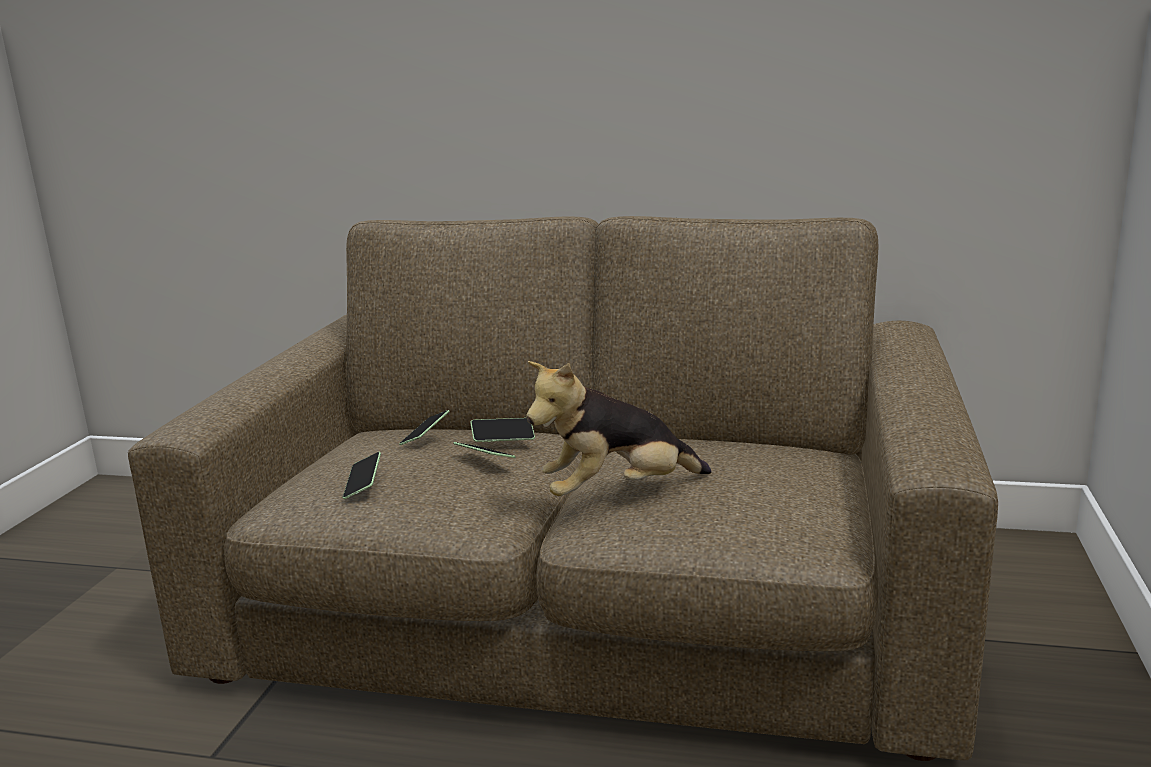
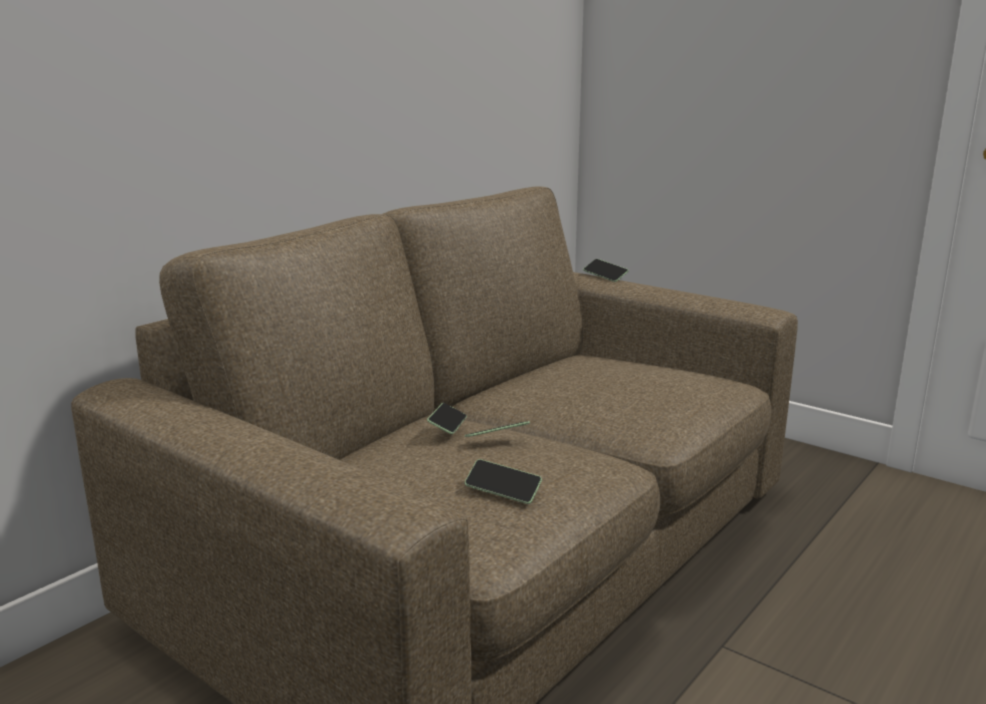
camera: 65 degrees left, 0 degrees up
(425, 436) = (403, 452): phone -> phone (605, 276)
(617, 493) = (623, 408): plush toy -> none

